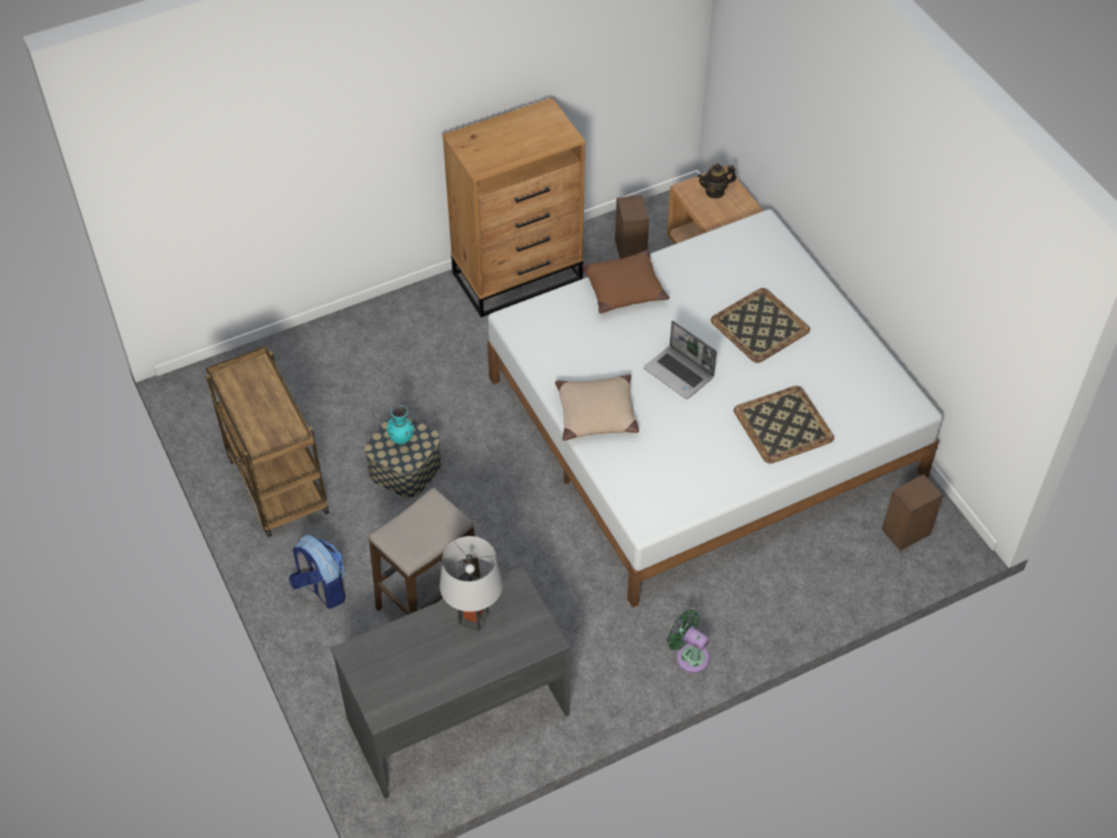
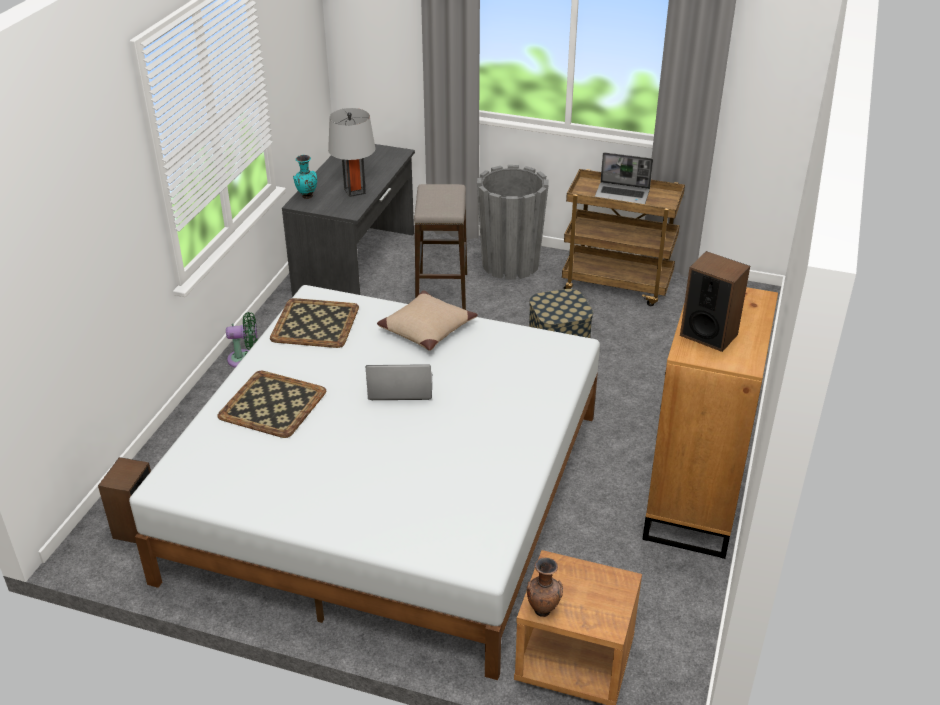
camera: 135 degrees right, 15 degrees down
(261, 409) = (622, 195): none -> laptop
(321, 589) = (510, 264): backpack -> grey planter
(402, 442) = (562, 306): turquoise vase -> turquoise vase (307, 197)
(624, 288) = (528, 419): brown pillow -> none
(630, 250) = (644, 599): speaker -> speaker (708, 334)
(715, 192) = (592, 601): teapot -> none
(746, 205) = (543, 610): none -> brown vase
(758, 325) = (376, 464): tray -> tray (316, 323)

